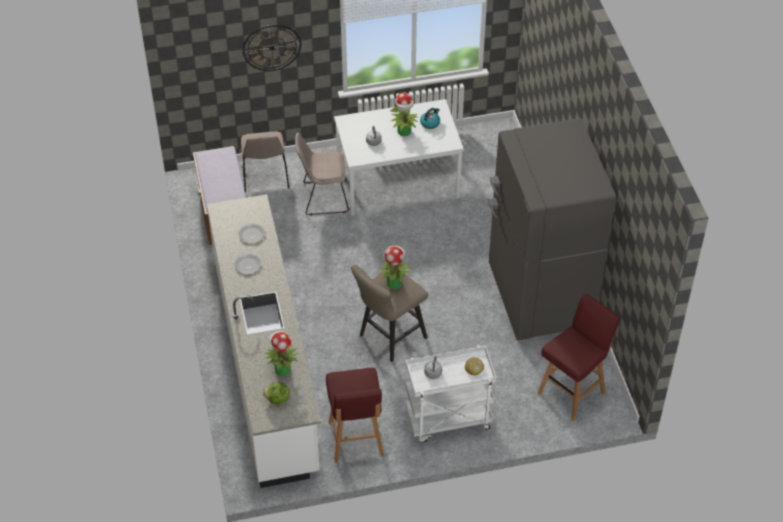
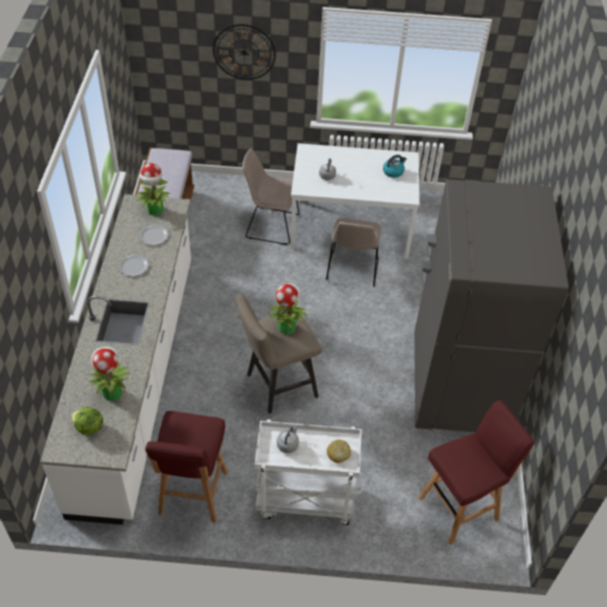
camera: 15 degrees right, 0 degrees up
(265, 178) = (222, 194): beige chair -> beige chair (352, 270)
(404, 131) = (363, 173): potted plant -> potted plant (155, 210)

